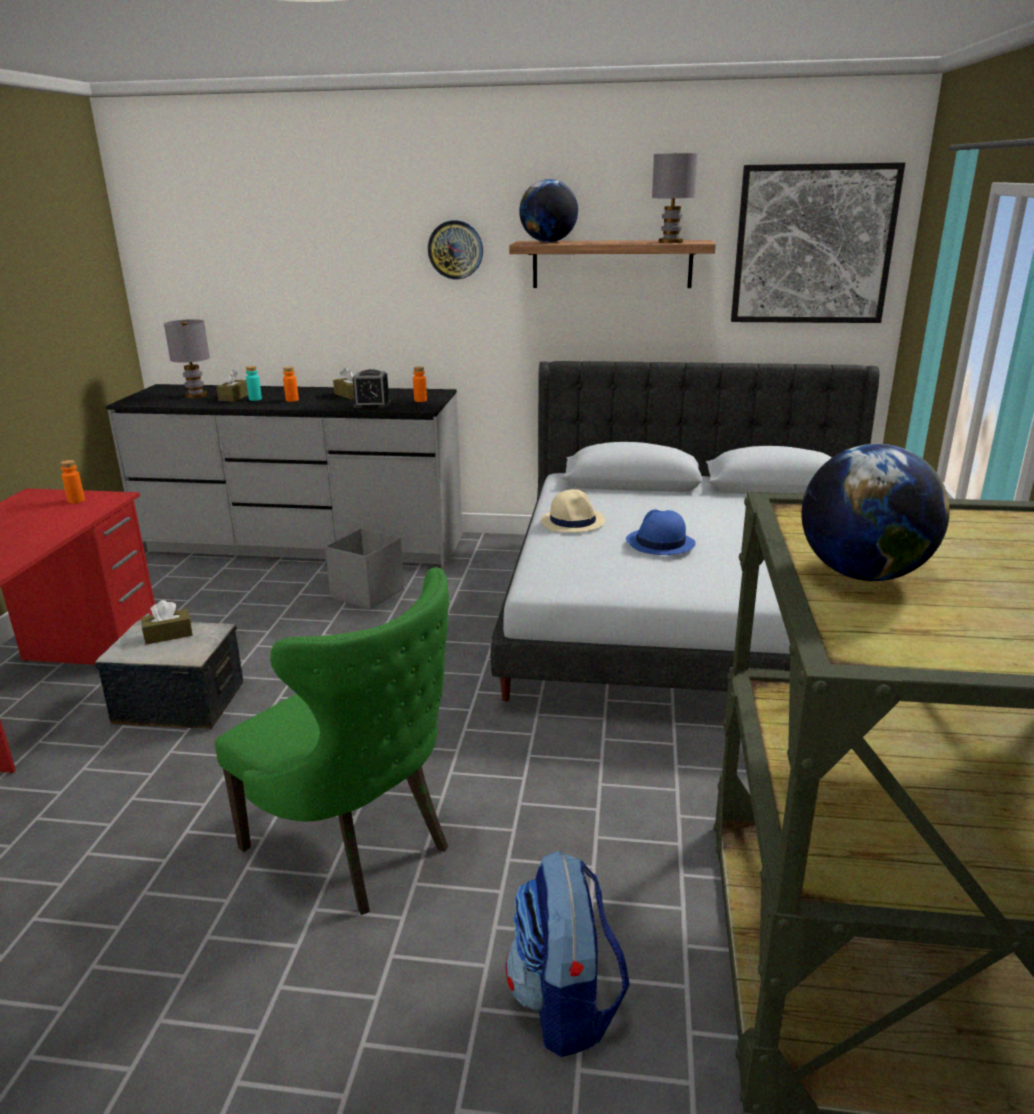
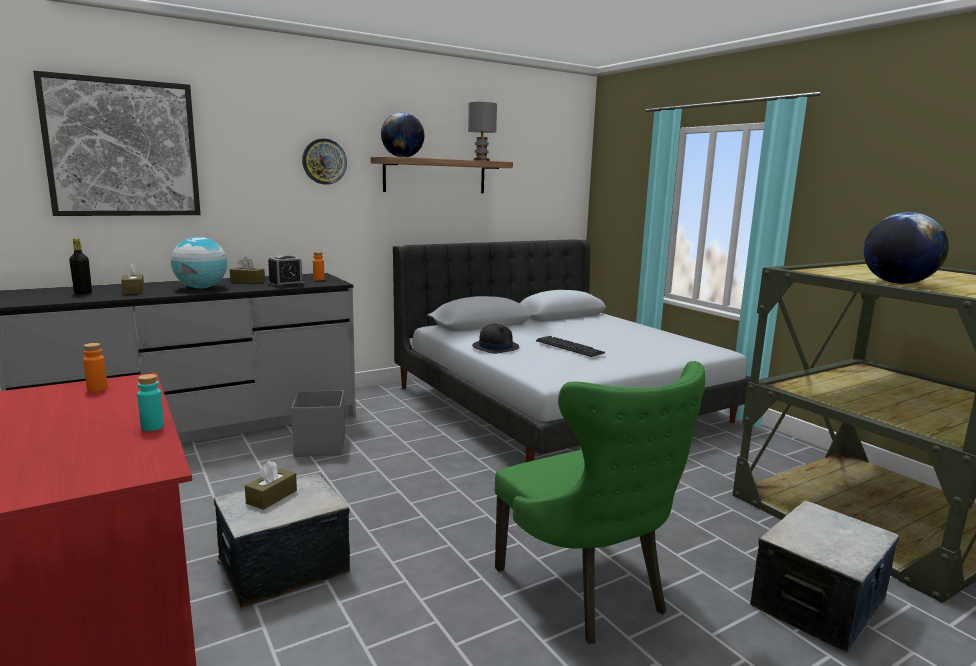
camera: 40 degrees left, 10 degrees down
(196, 395) = (83, 293): grey table lamp -> black bottle
(255, 399) = (160, 290): turquoise bottle -> turquoise bottle (152, 427)
(292, 400) = (201, 288): orange bottle -> globe
(357, 845) = (588, 590): green chair -> green chair turned 60 degrees clockwise
(565, 1003) = (819, 604): backpack -> storage box
(573, 521) = (495, 347): beige hat -> black hat
(659, 543) = (569, 347): blue hat -> keyboard
(813, 245) = (545, 167): picture -> picture (123, 148)

